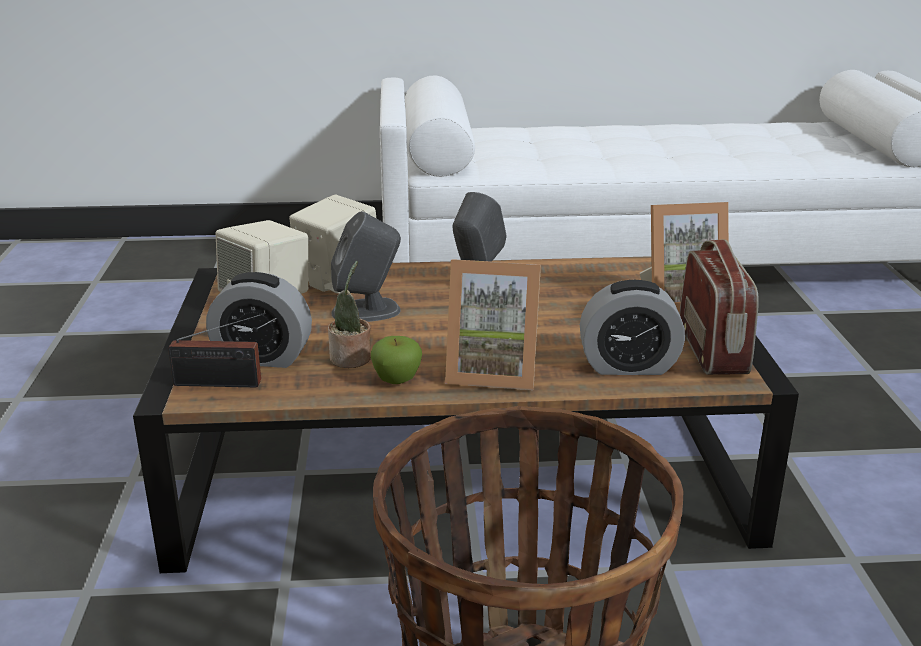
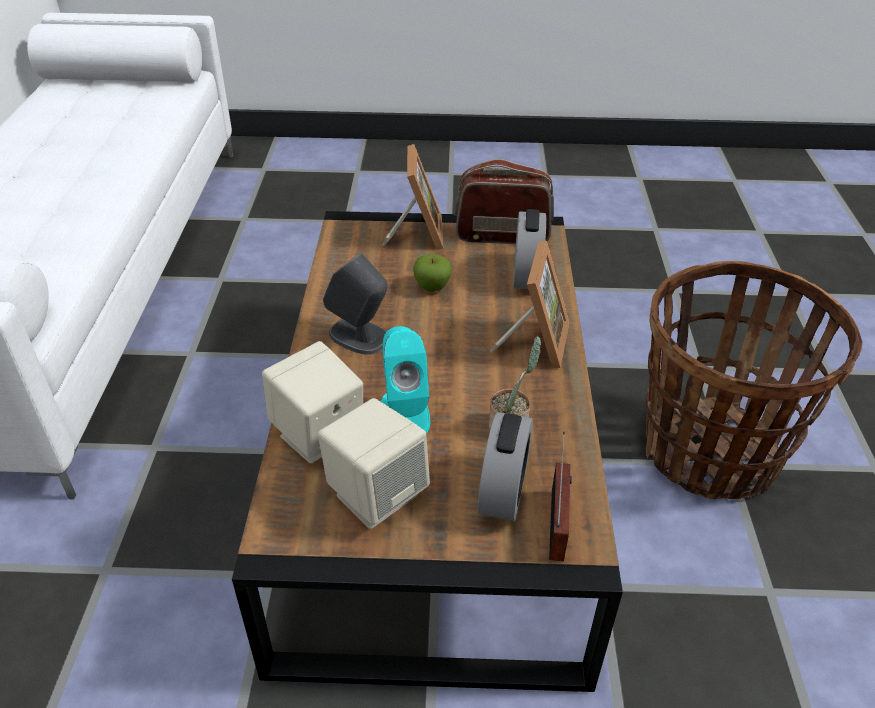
camera: 85 degrees left, 15 degrees up
(367, 311) = (404, 413): grey speaker -> turquoise speaker
(397, 380) = (550, 397): apple -> apple (432, 287)

